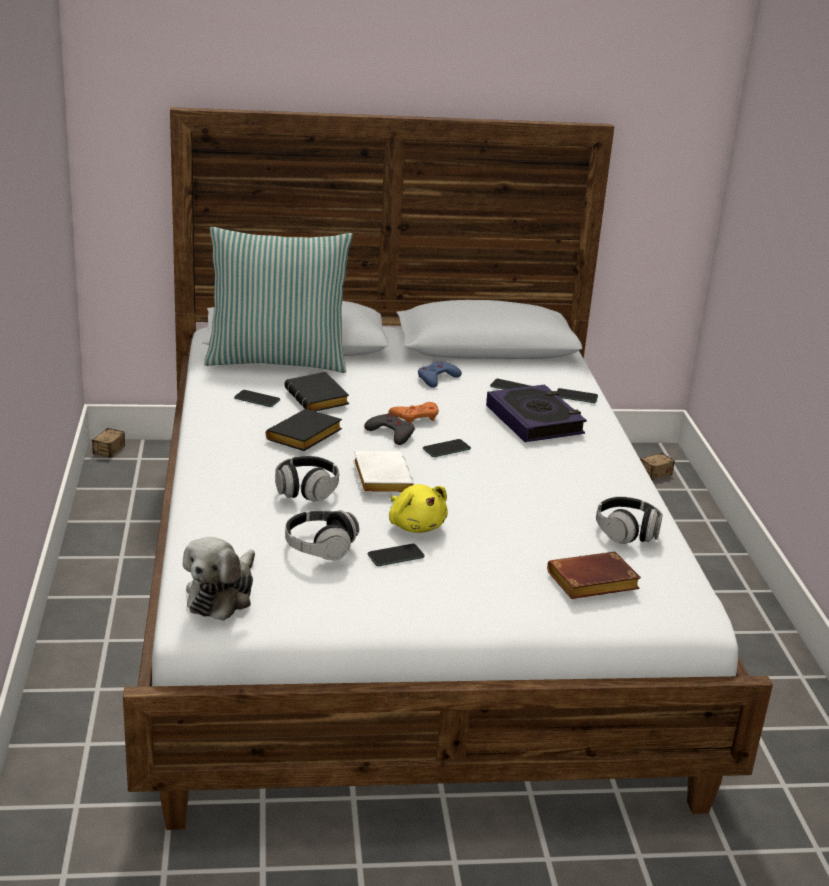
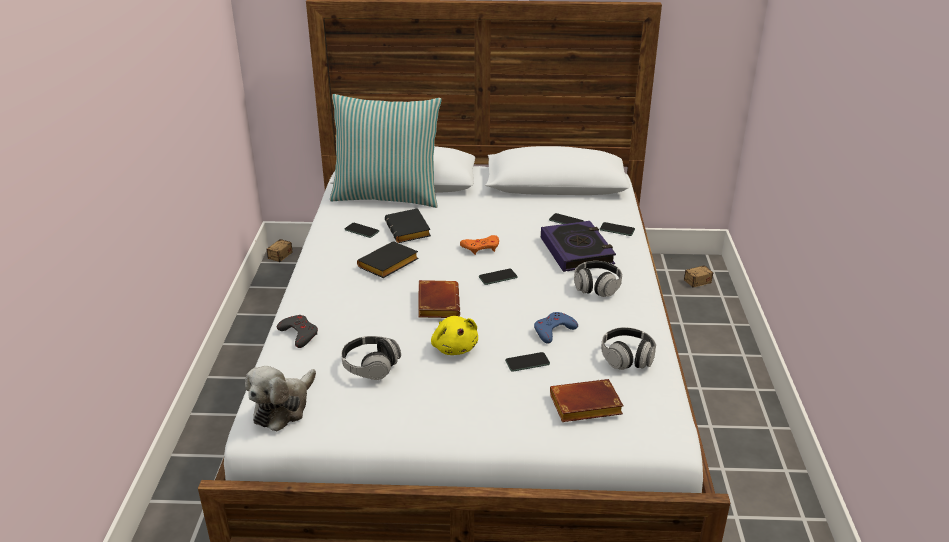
camera: 10 degrees right, 5 degrees up
(306, 490) = (375, 314): headphones -> headphones (597, 287)
(380, 478) = (436, 303): white book -> brown book
(391, 433) = (457, 262): grey game controller -> grey game controller (299, 334)
(395, 556) = (430, 375): phone -> phone (527, 362)
(437, 378) = (508, 212): blue game controller -> blue game controller (553, 330)

